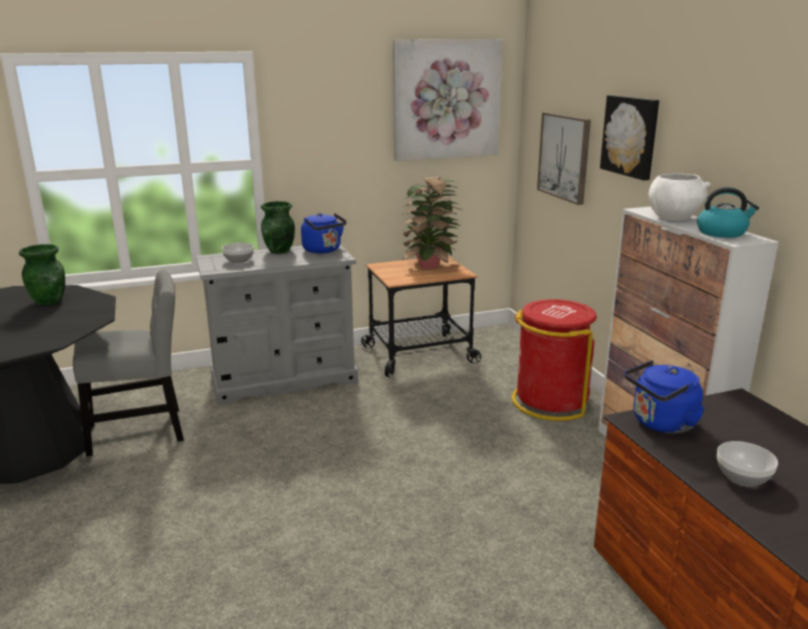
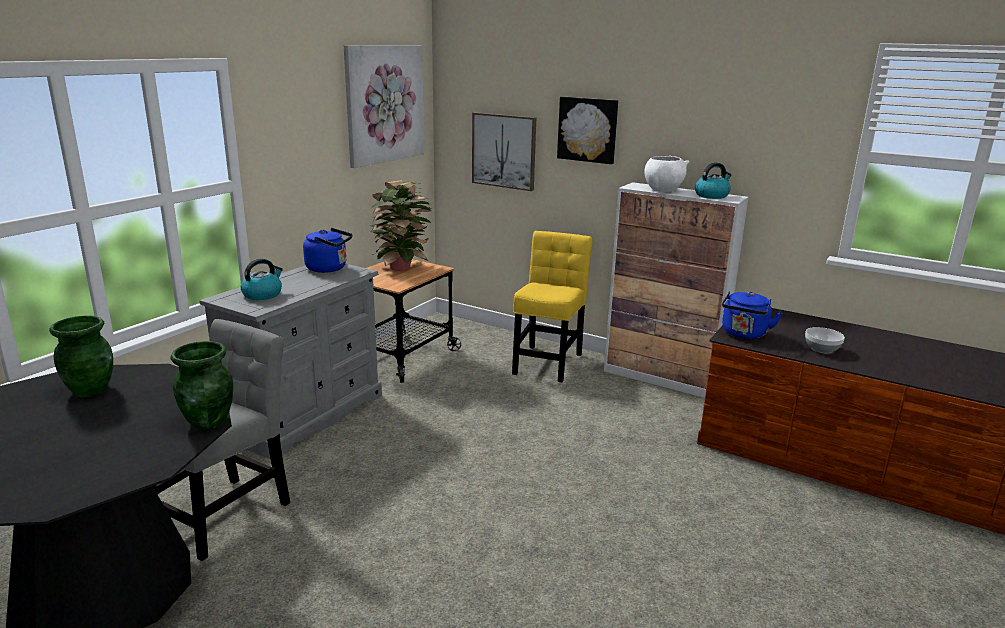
camera: 40 degrees left, 0 degrees up
(238, 260) = (263, 294): bowl -> kettle
(280, 251) = (285, 277): green vase -> green vase (209, 422)
(550, 401) = (548, 361): red trash can -> yellow chair

